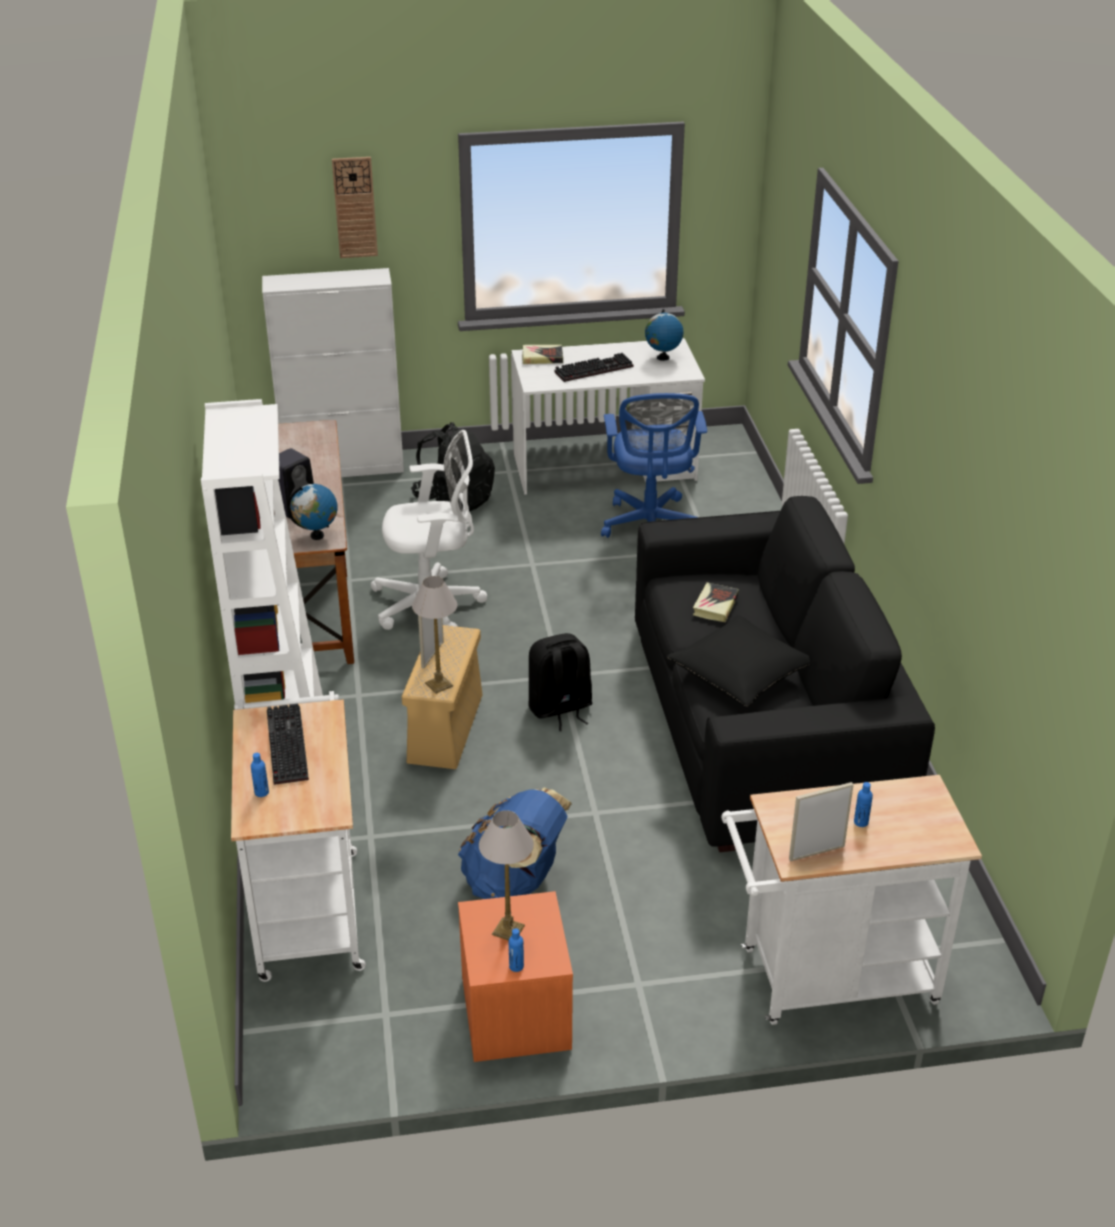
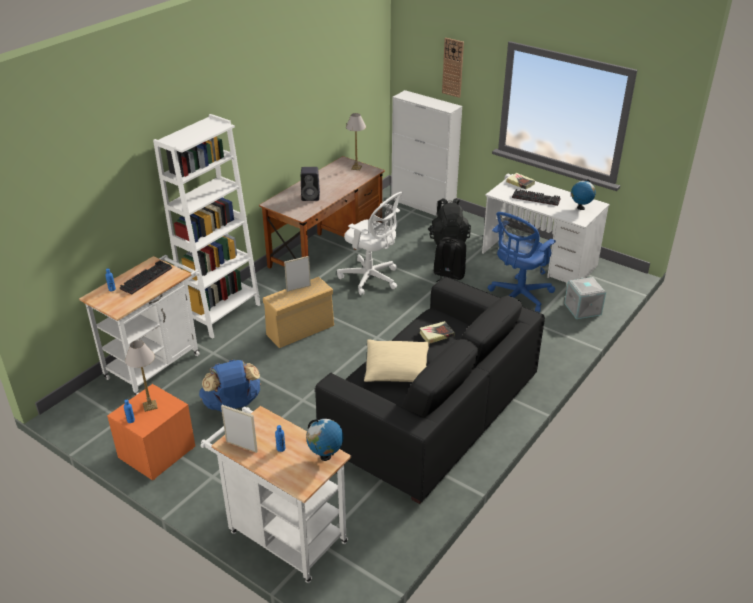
camera: 45 degrees right, 0 degrees up
(317, 536) = (300, 212): globe -> globe (325, 456)
(438, 684) = (281, 301): table lamp -> table lamp (356, 167)
(560, 709) = (355, 350): black backpack -> black backpack (448, 275)
(740, 502) = (583, 309): none -> grey storage box
(740, 674) = (397, 369): black pillow -> beige pillow

